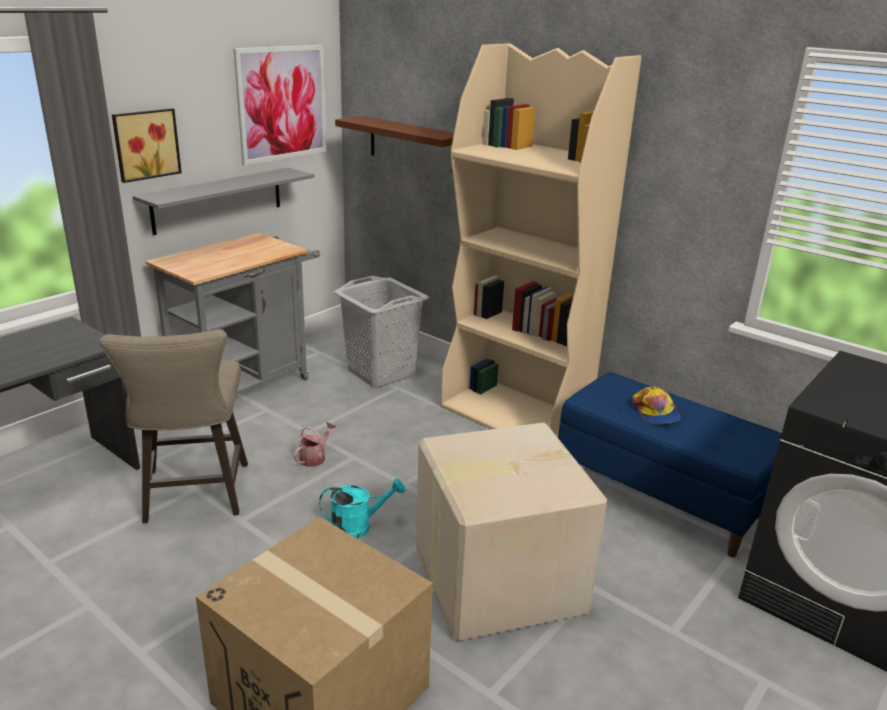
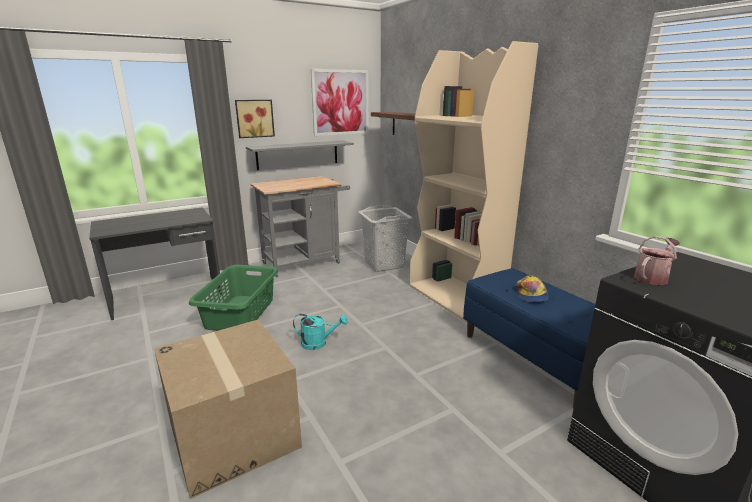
camera: 20 degrees right, 5 degrees down
(194, 497) = (239, 313): beige stool -> green laundry basket
(315, 457) = (318, 302): watering can -> watering can (652, 277)
(495, 579) = (386, 389): cardboard box -> none

